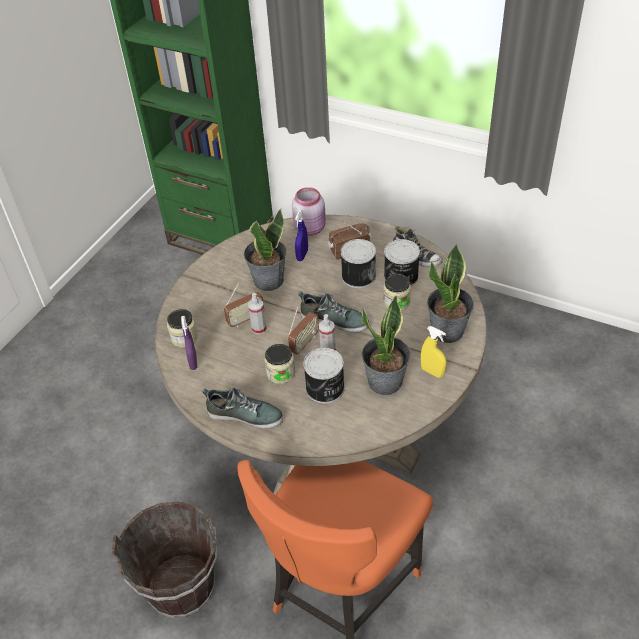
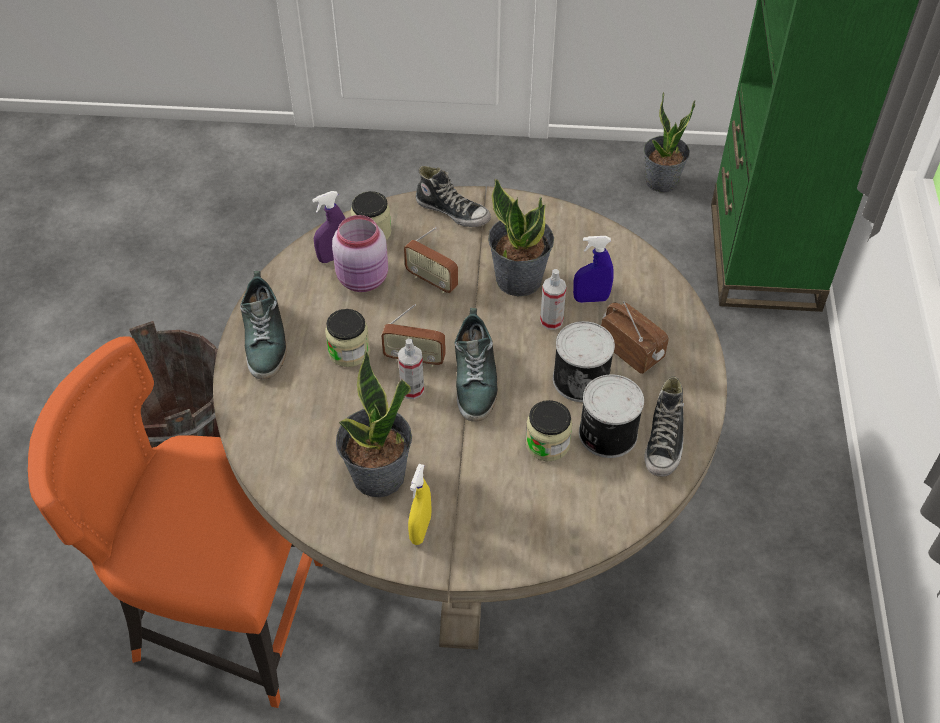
camera: 65 degrees right, 5 degrees up
(193, 294) = (453, 211): none -> shoe
(259, 328) = (421, 301): spray bottle -> spray bottle (551, 321)
(311, 228) = (655, 289): pink jar -> pink jar (364, 279)
(325, 389) = (339, 409): can -> none
(448, 331) = (515, 528): potted plant -> potted plant (661, 182)

